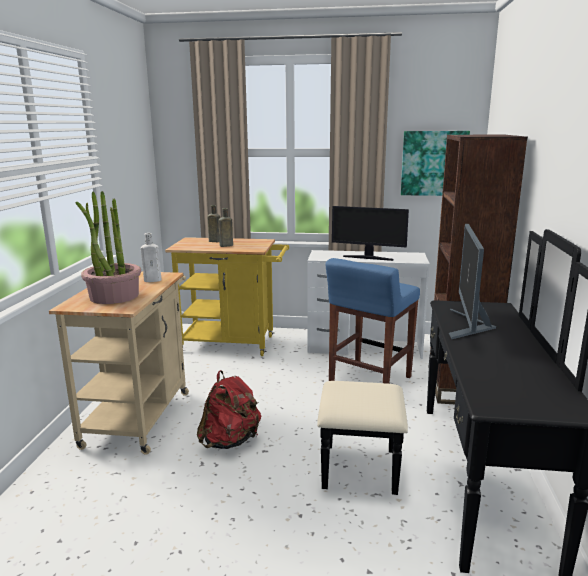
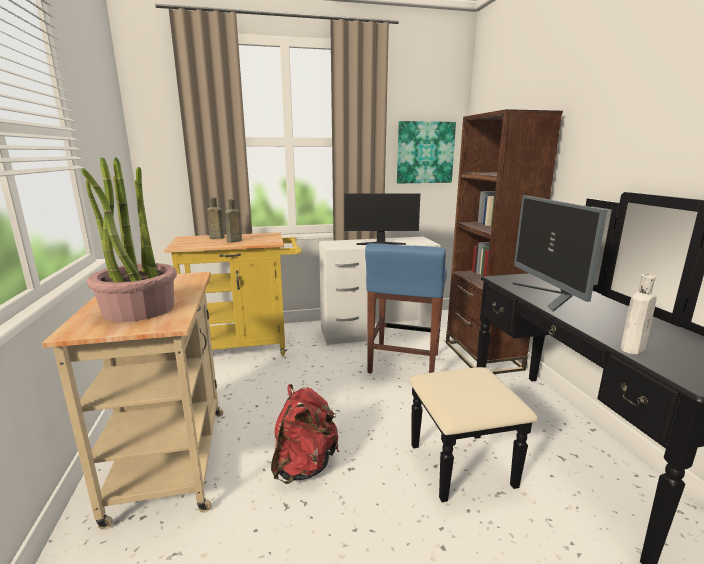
camera: 20 degrees left, 0 degrees up
(154, 280) = (180, 283): white bottle -> white bottle (633, 348)

